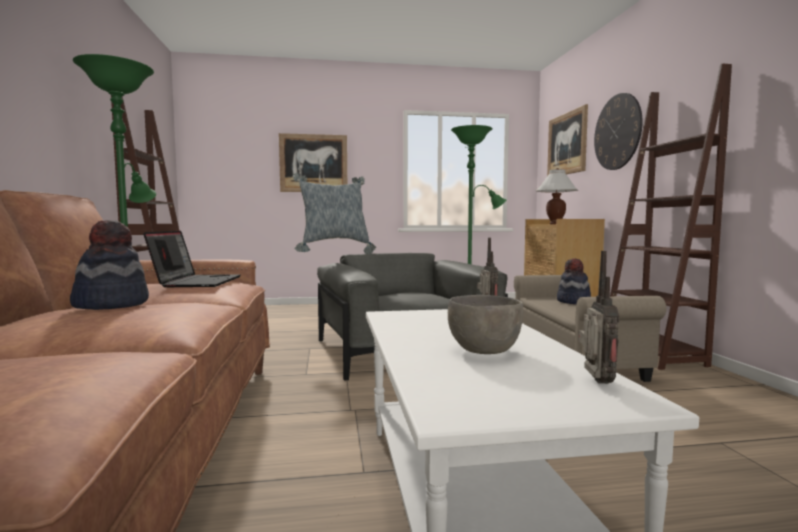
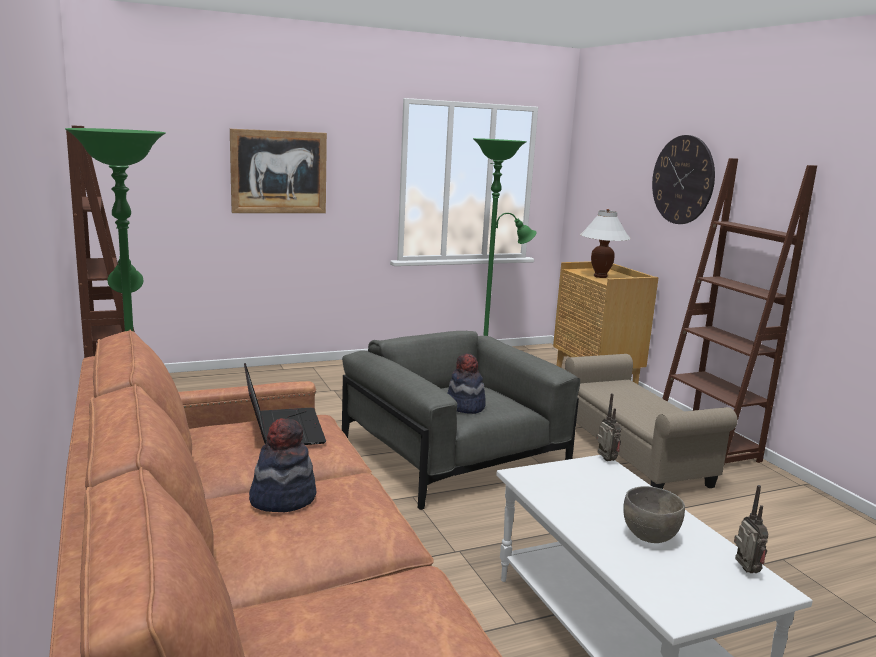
camera: 15 degrees left, 10 degrees up
(333, 254) = (359, 337): pillow -> none
(567, 144) = (614, 165): picture -> none
(573, 302) = (634, 394): hat -> hat (465, 406)

